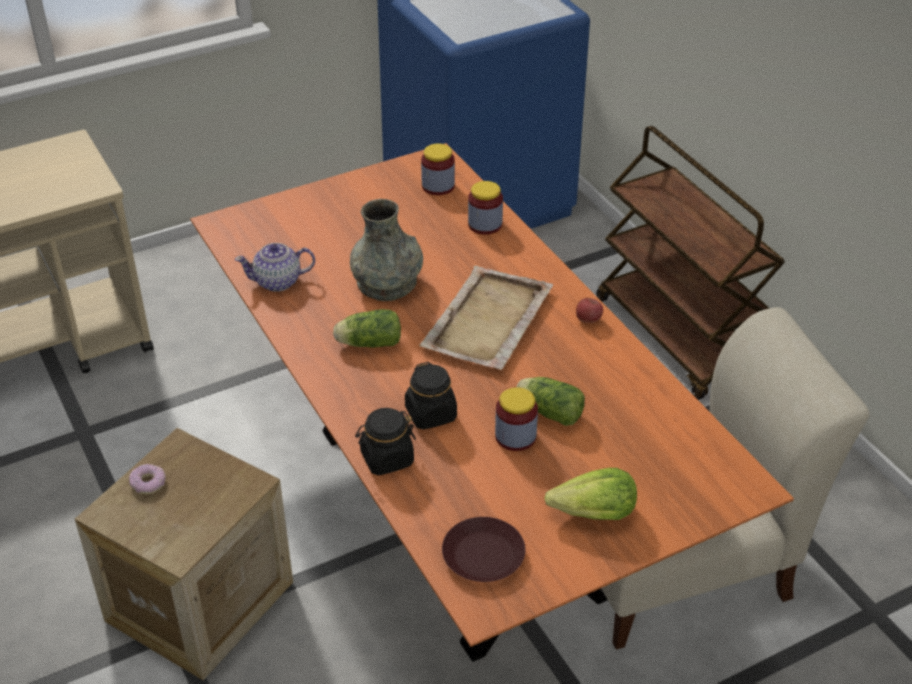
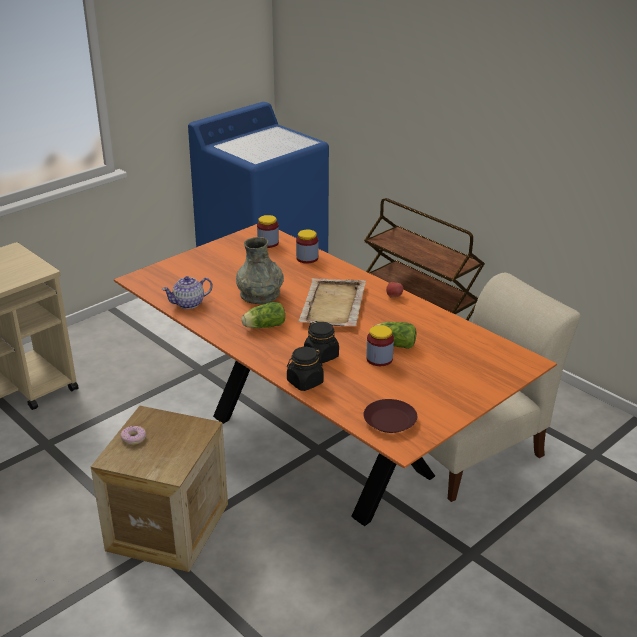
camera: 15 degrees left, 10 degrees down
(594, 514) = (446, 389): lettuce -> none

